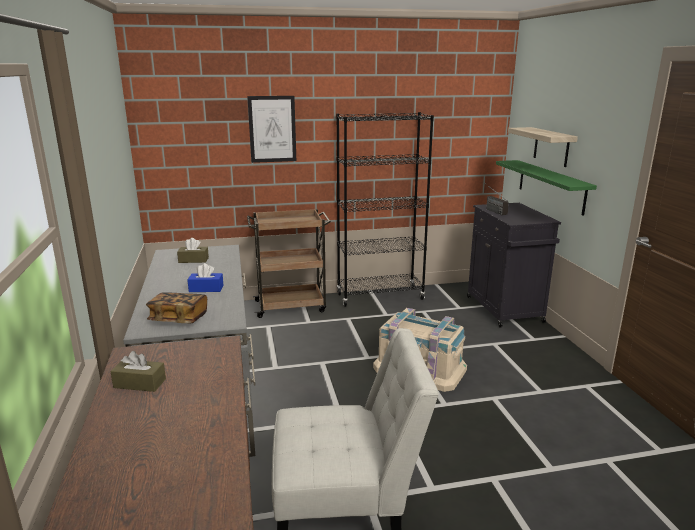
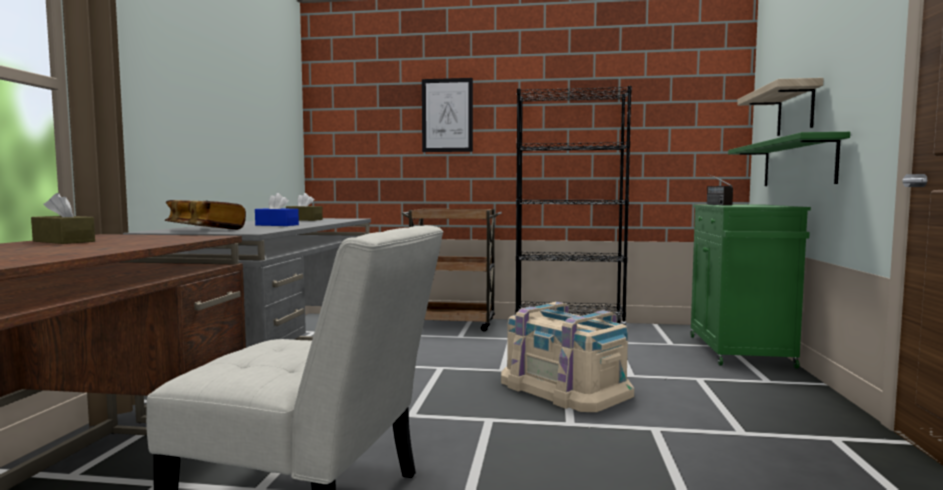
camera: 20 degrees right, 15 degrees down
(505, 310) = (740, 352): black cabinet -> green cabinet

